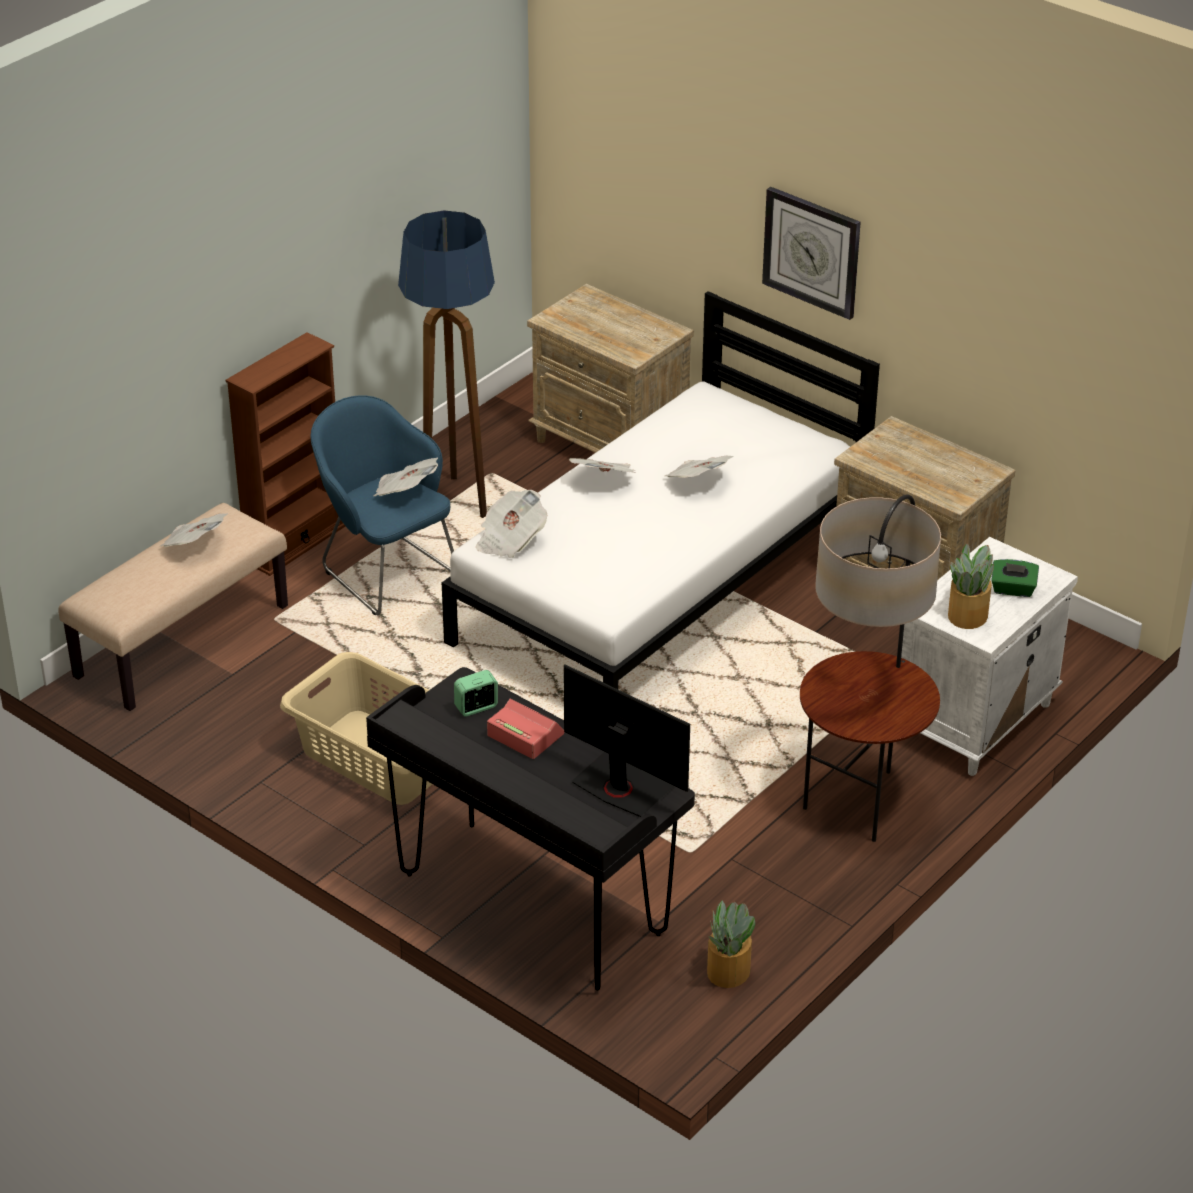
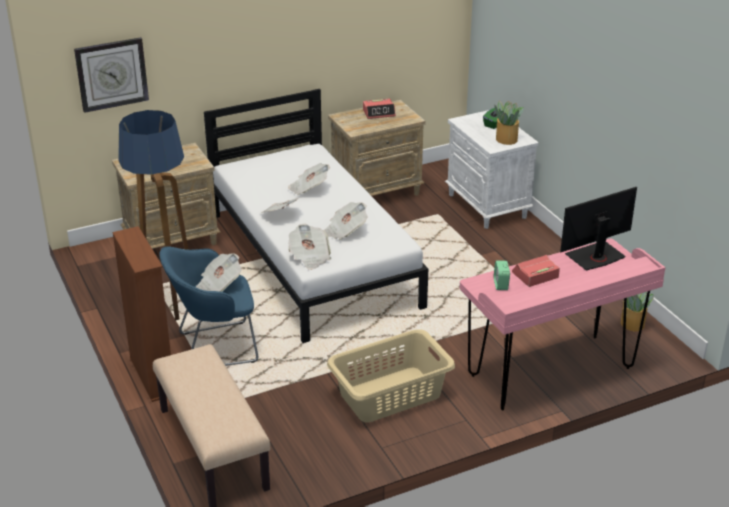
camera: 65 degrees left, 5 degrees down
(195, 545) = (198, 378): newspaper -> newspaper (345, 231)
(531, 905) = (551, 372): black desk -> pink desk
(812, 252) = (263, 50): wall clock -> wall clock (111, 74)
(860, 801) = (526, 251): floor lamp -> none
(942, 461) = (379, 113): none -> alarm clock

